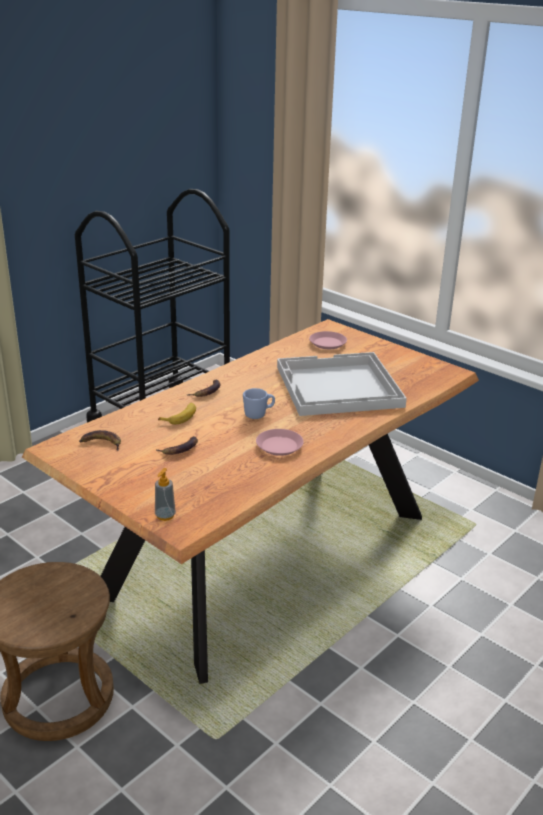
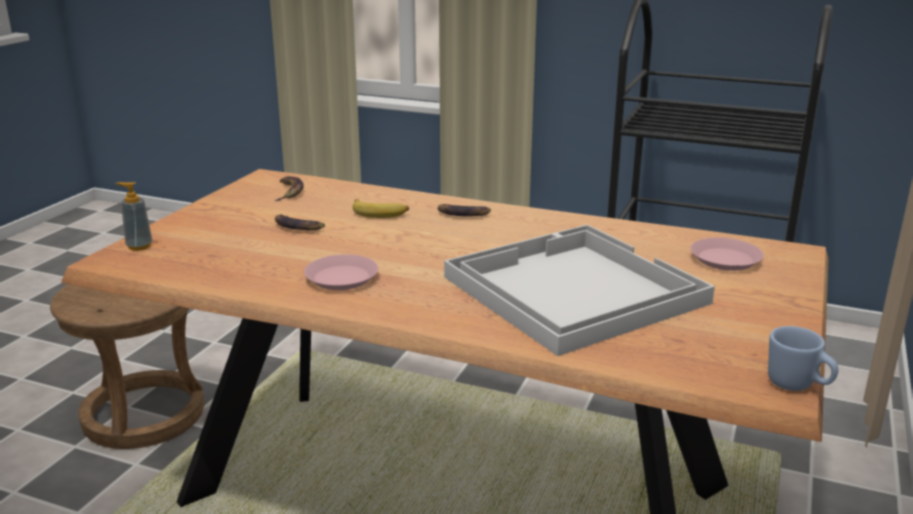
camera: 70 degrees right, 5 degrees down
(259, 414) = (424, 252): blue mug -> blue mug (798, 386)

